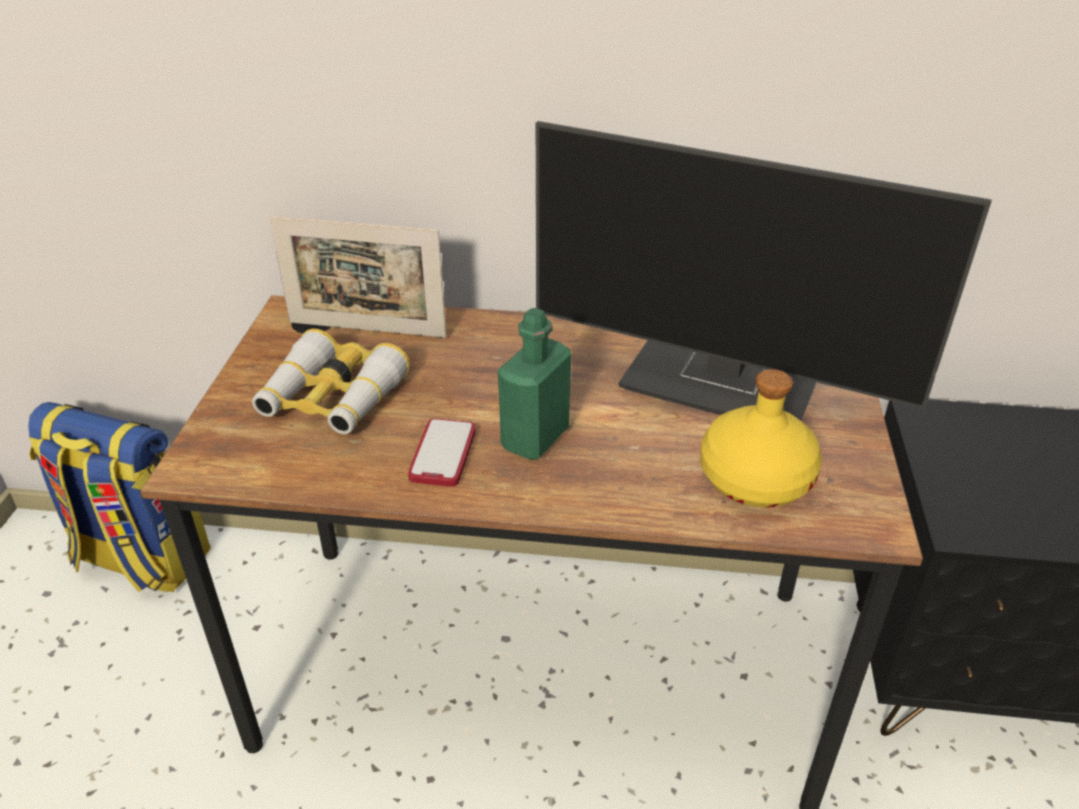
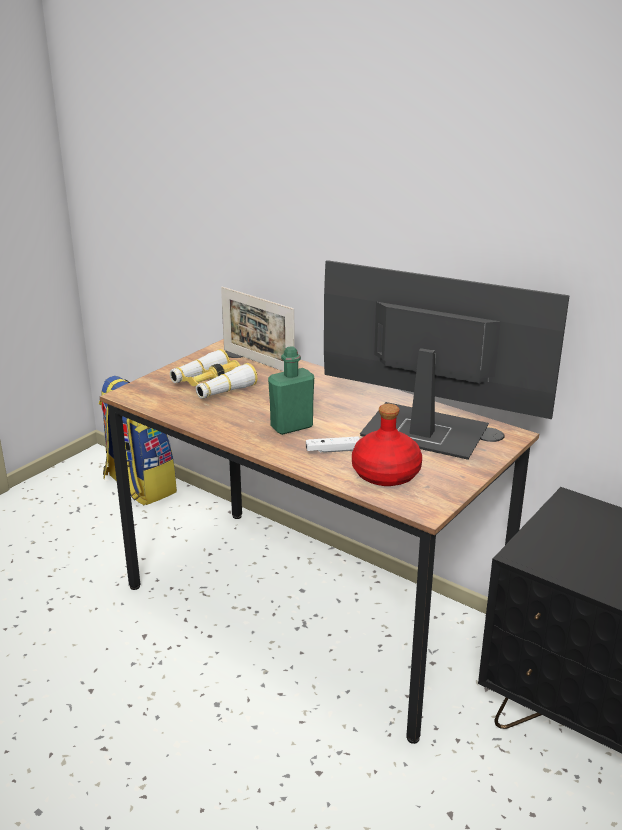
camera: 30 degrees right, 10 degrees down
(443, 454) = (240, 420): phone -> none
(639, 462) = (333, 450): none -> white game controller
(724, 382) = (421, 432): monitor -> monitor turned 150 degrees clockwise
(754, 478) = (385, 473): yellow bottle -> red bottle

